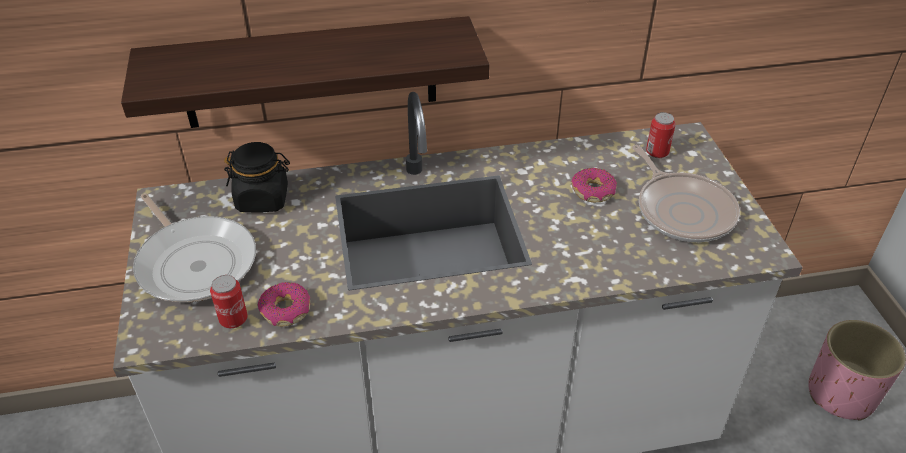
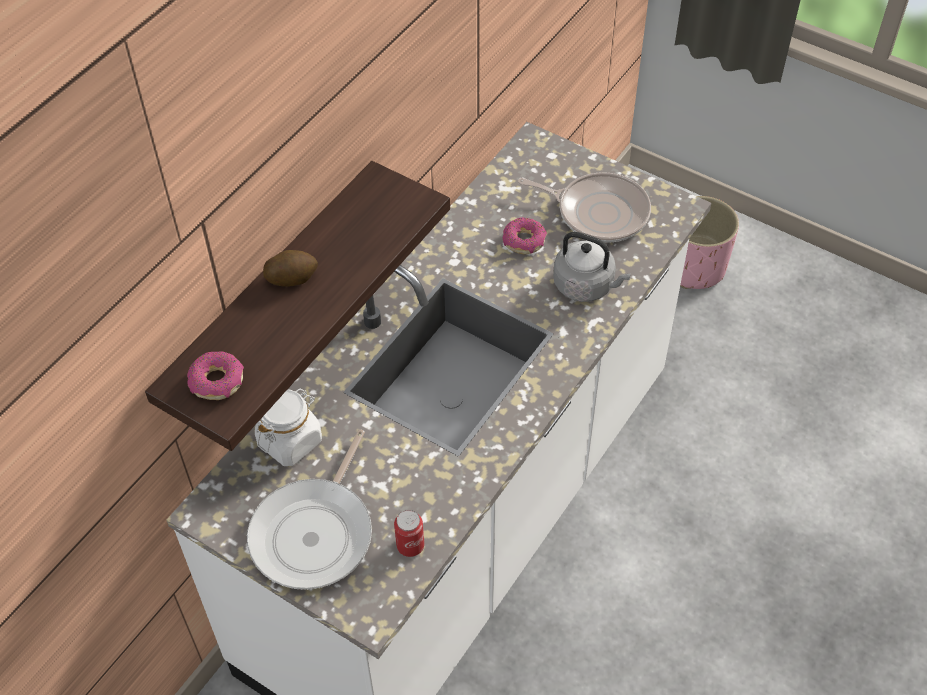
camera: 45 degrees left, 10 degrees up
(195, 262) = (315, 532): frying pan -> frying pan turned 105 degrees clockwise
(263, 199) = (290, 441): black jar -> white jar
(285, 311) = (437, 508): donut -> donut (217, 382)
(308, 45) = (292, 278): none -> potato
(604, 251) = (586, 286): none -> grey kettle
(657, 152) = (528, 173): can -> none

